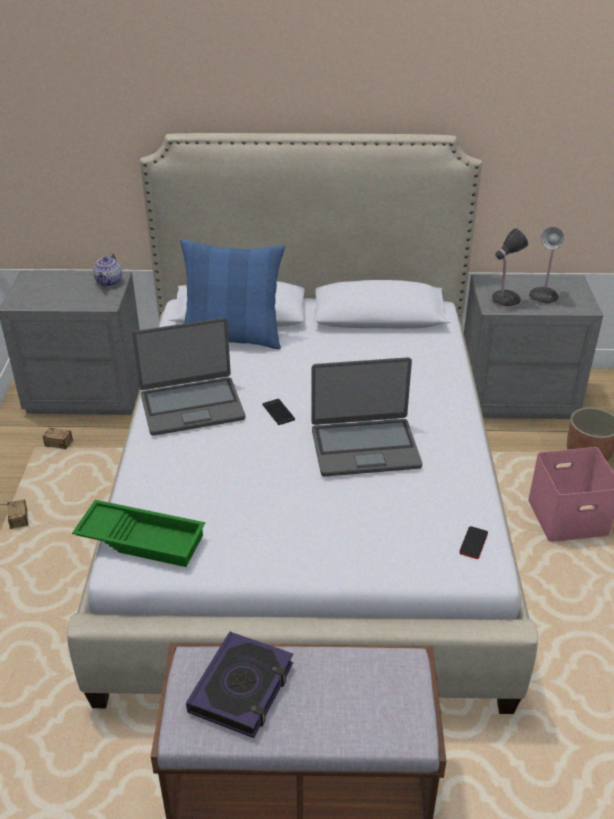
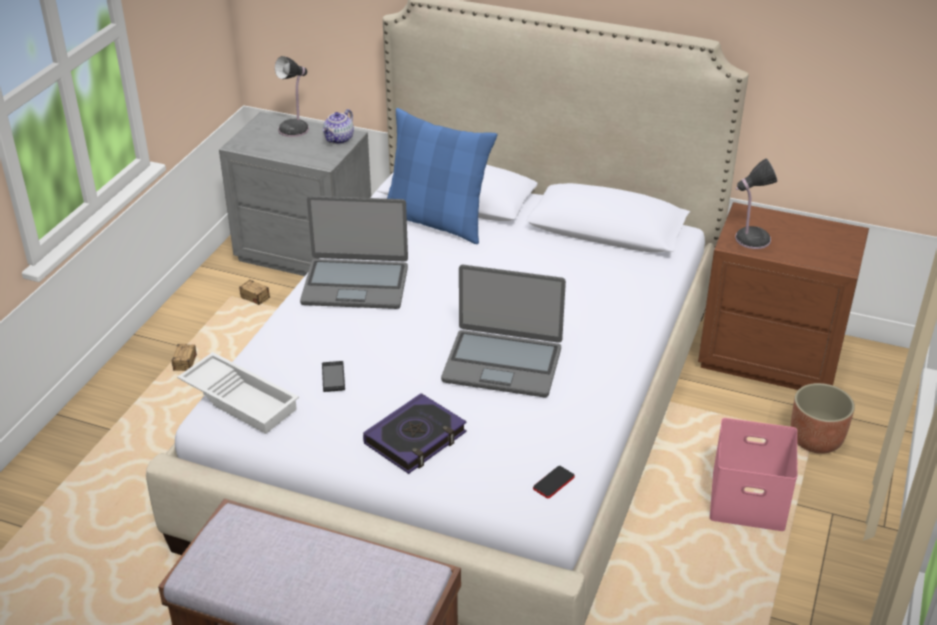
camera: 20 degrees right, 0 degrees up
(142, 538) = (241, 398): green tray -> white tray
(242, 688) = (261, 552): book -> book (415, 439)
(278, 412) = (437, 309): phone -> phone (333, 377)
(516, 396) = (770, 356): grey nightstand -> brown nightstand
(544, 296) = (802, 243): table lamp -> table lamp (295, 128)

